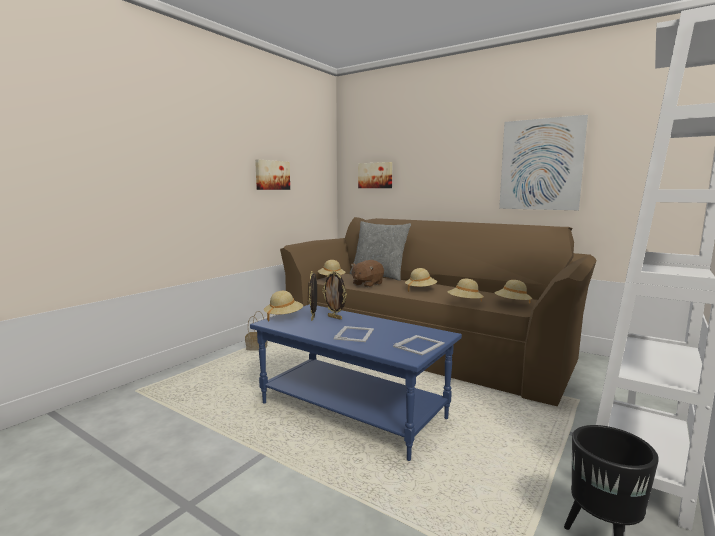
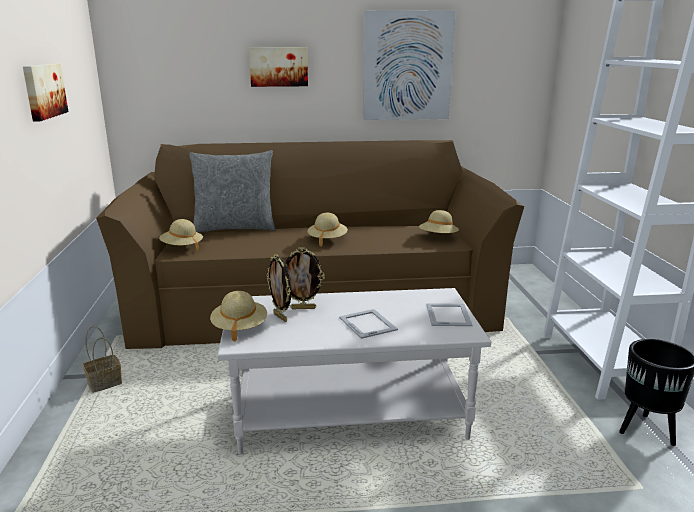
camera: 40 degrees left, 10 degrees up
(353, 410) = (351, 412): blue coffee table -> white coffee table
(367, 284) = (250, 246): brown plush toy -> none
(375, 175) = (176, 76): picture -> picture (278, 66)
(465, 303) = (398, 247): beige hat -> none

